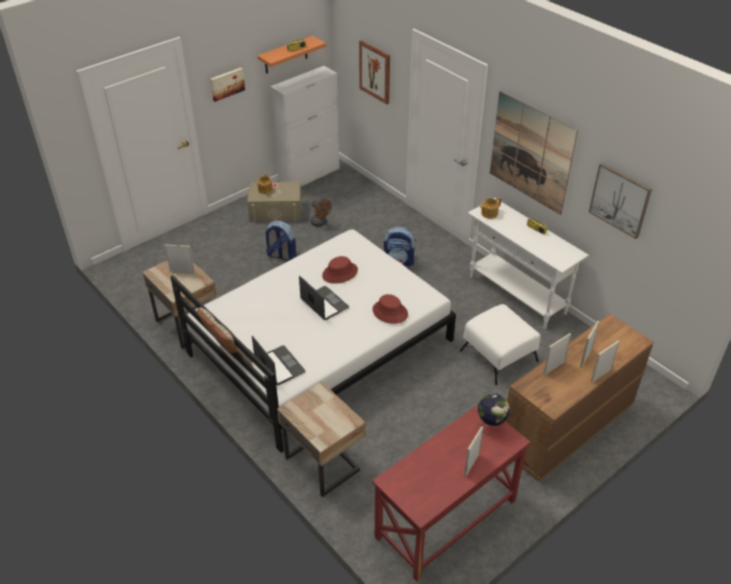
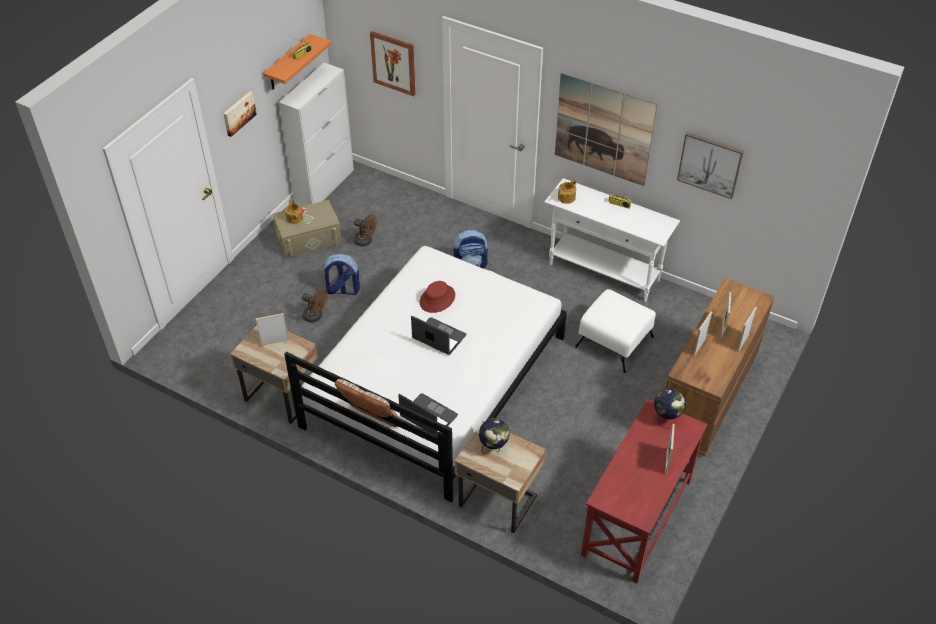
camera: 20 degrees left, 5 degrees up
(248, 270) = (315, 316): none -> brown fan
(318, 407) = (493, 447): none -> globe
(390, 312) = (509, 329): red hat -> none

